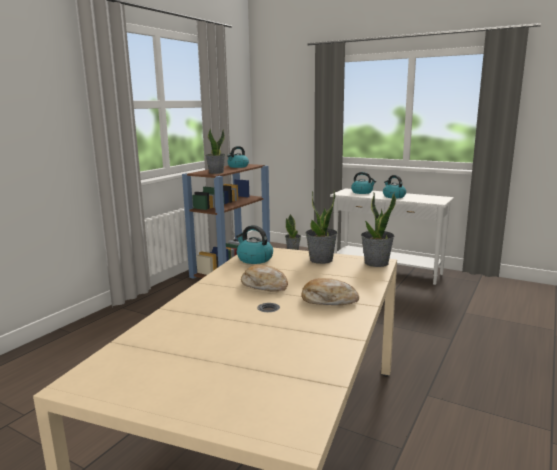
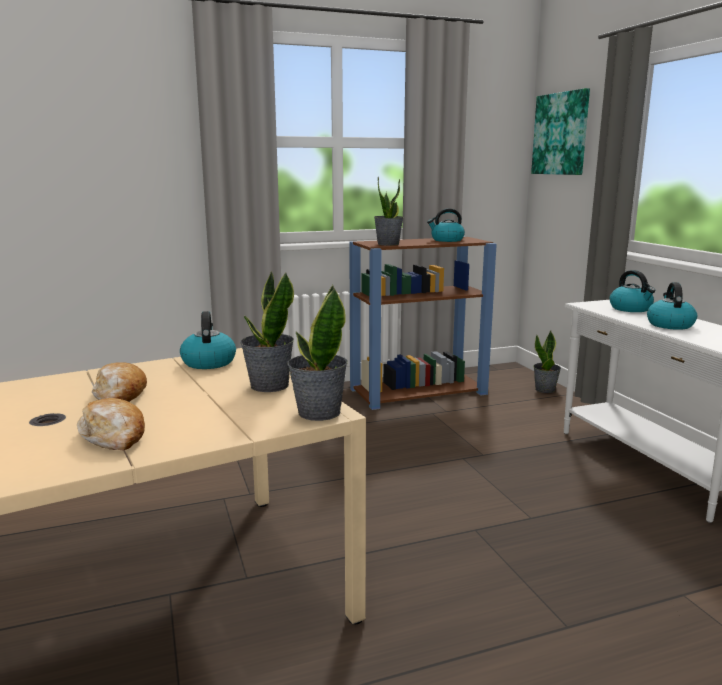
camera: 40 degrees right, 0 degrees up
(277, 97) = (561, 134): none -> picture

